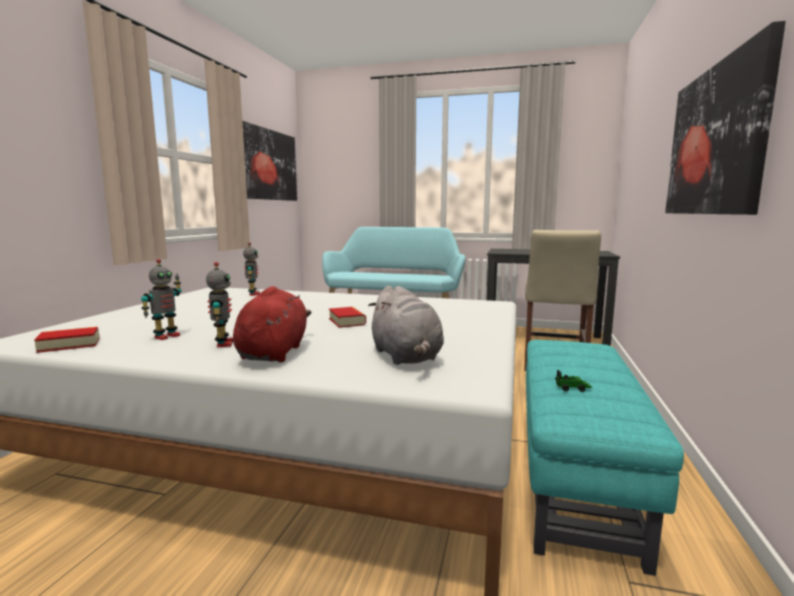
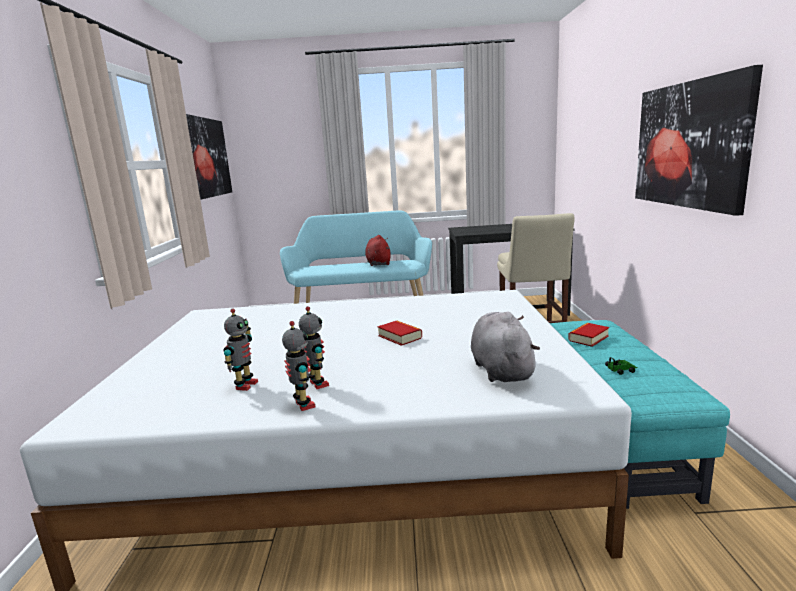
camera: 15 degrees left, 5 degrees up
(69, 345) = (154, 414): book -> book (588, 338)
(253, 294) = (258, 314): toy robot -> toy robot (303, 405)
(274, 352) = (380, 385): red plush toy -> red plush toy (378, 263)
(406, 357) = (501, 370): grey plush toy -> grey plush toy turned 150 degrees counterclockwise

